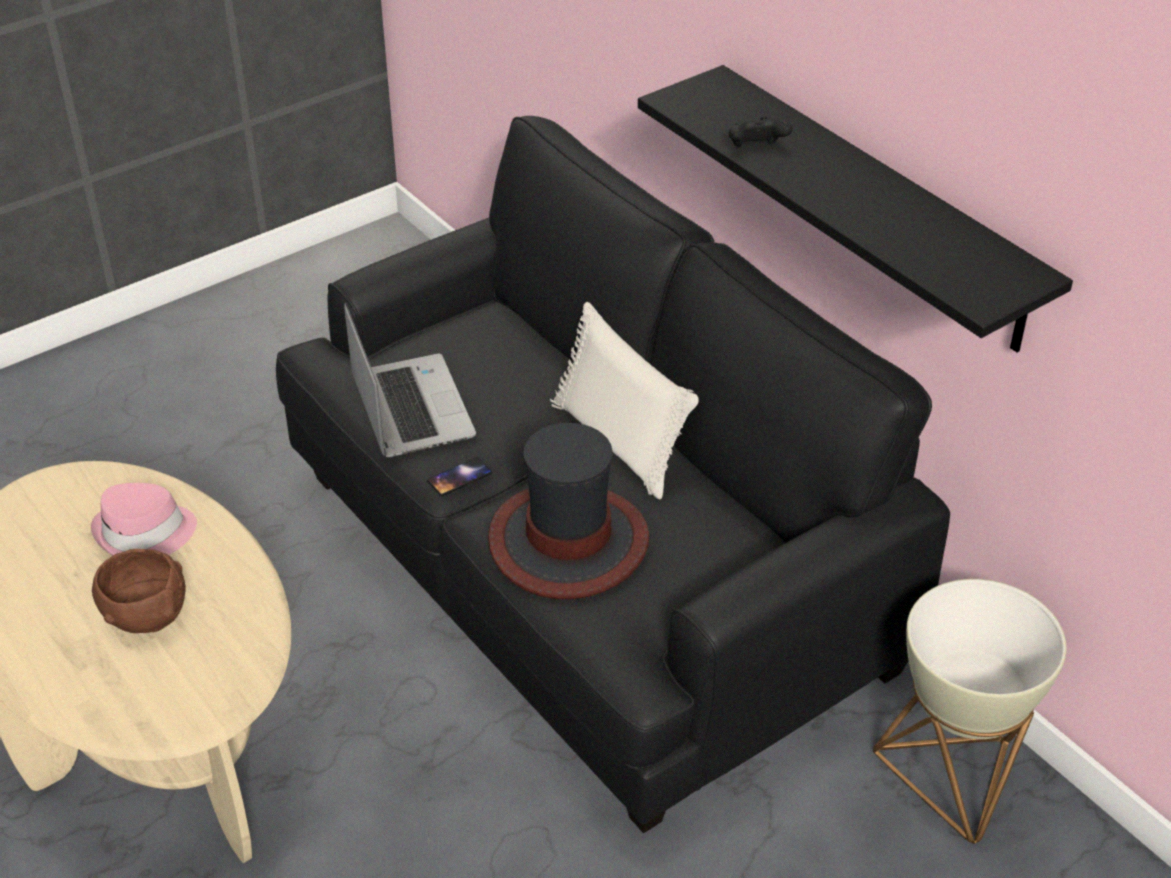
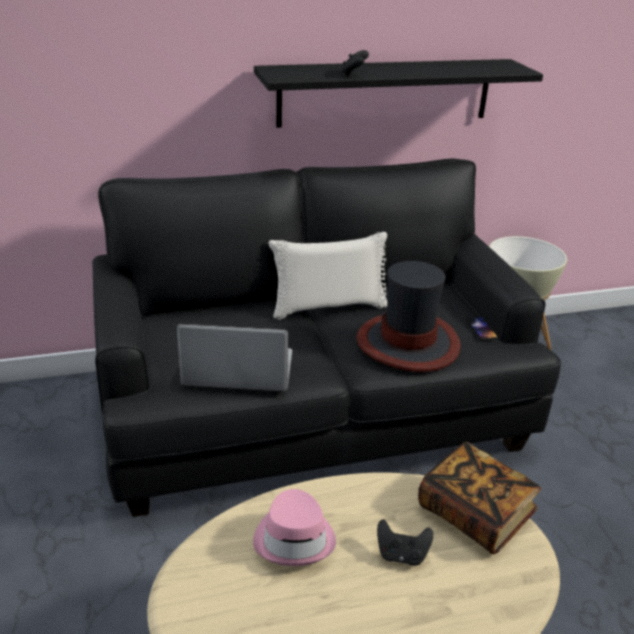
camera: 70 degrees left, 10 degrees down
(146, 617) = (401, 555): brown bowl -> black game controller
(230, 667) = (475, 514): none -> book
(459, 477) = (323, 368): phone -> phone (481, 329)

